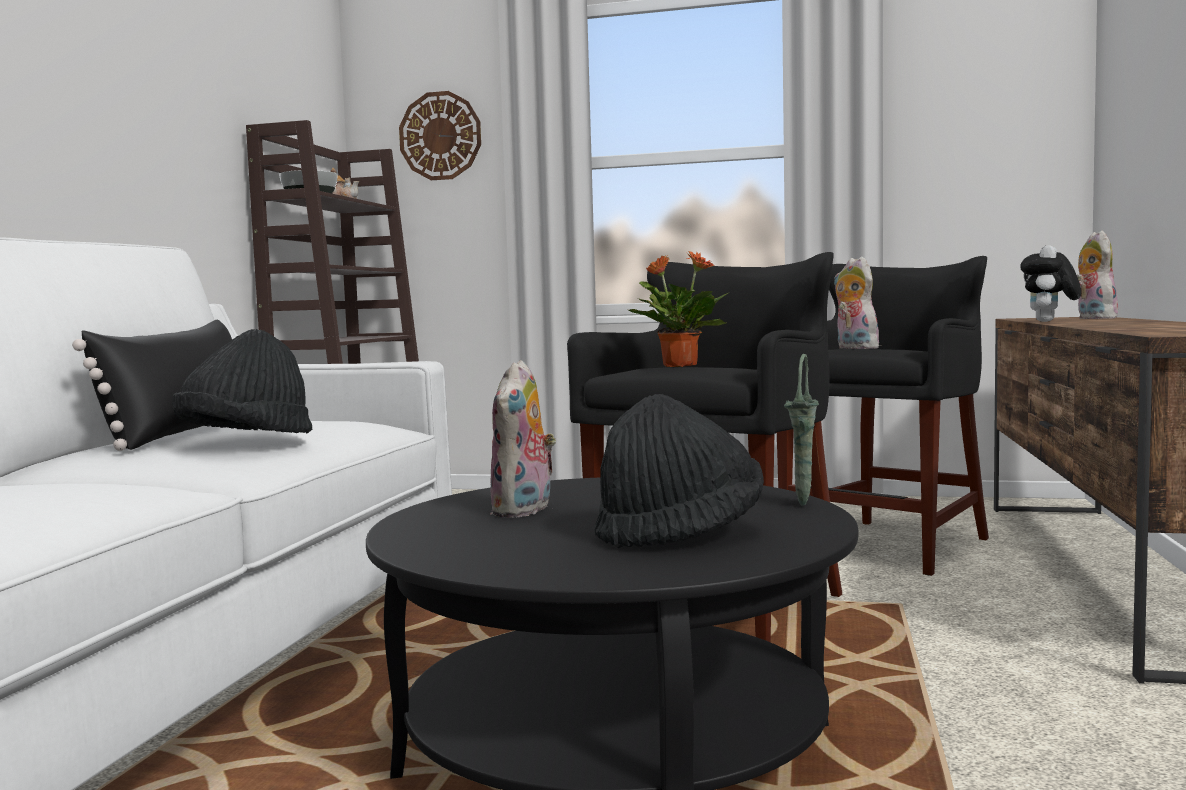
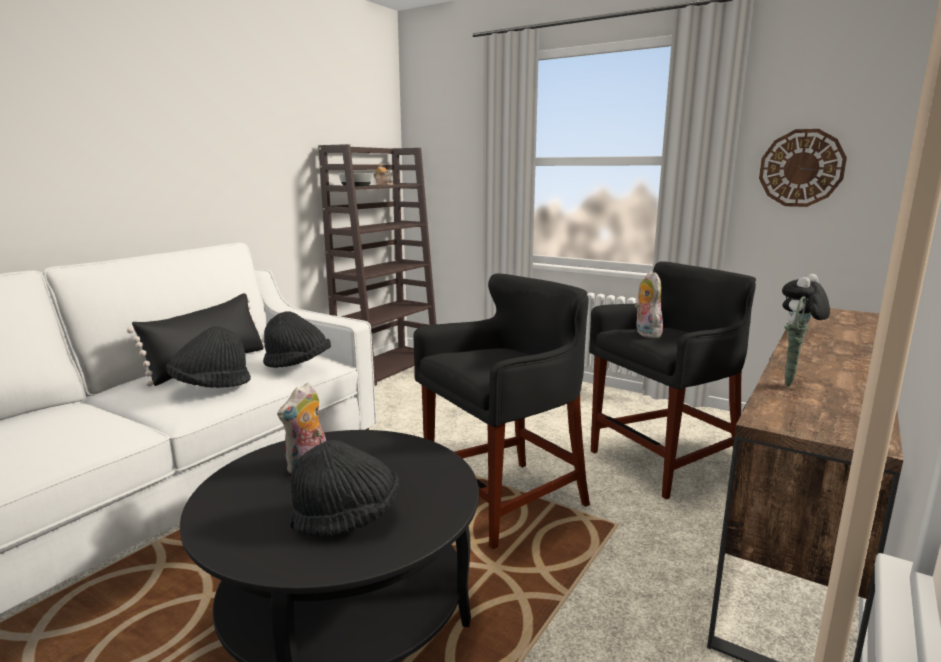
camera: 20 degrees right, 10 degrees up
(358, 420) = (298, 365): none -> black hat
(440, 136) = (451, 138): wall clock -> wall clock (801, 168)
(678, 366) = (474, 358): potted plant -> none
(803, 503) = (458, 498): green vase -> green vase (788, 384)
(1093, 318) = (851, 328): plush toy -> none

